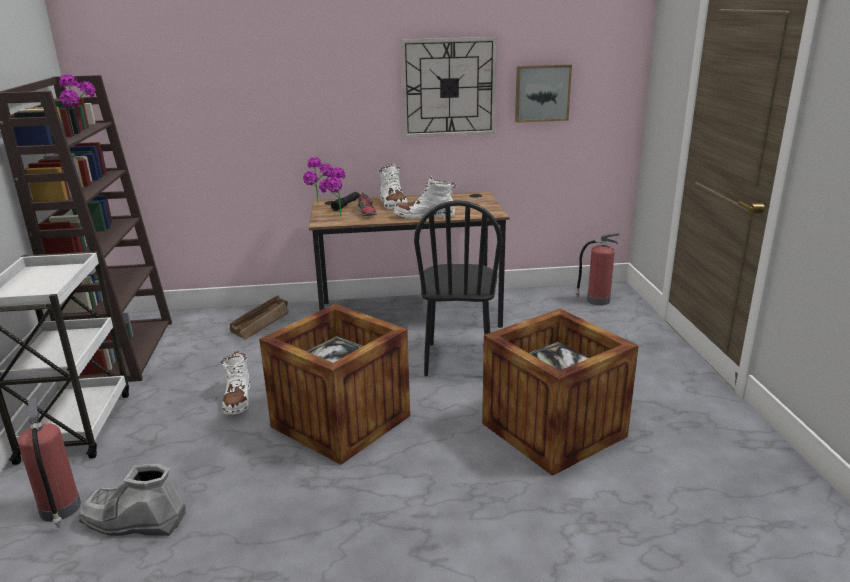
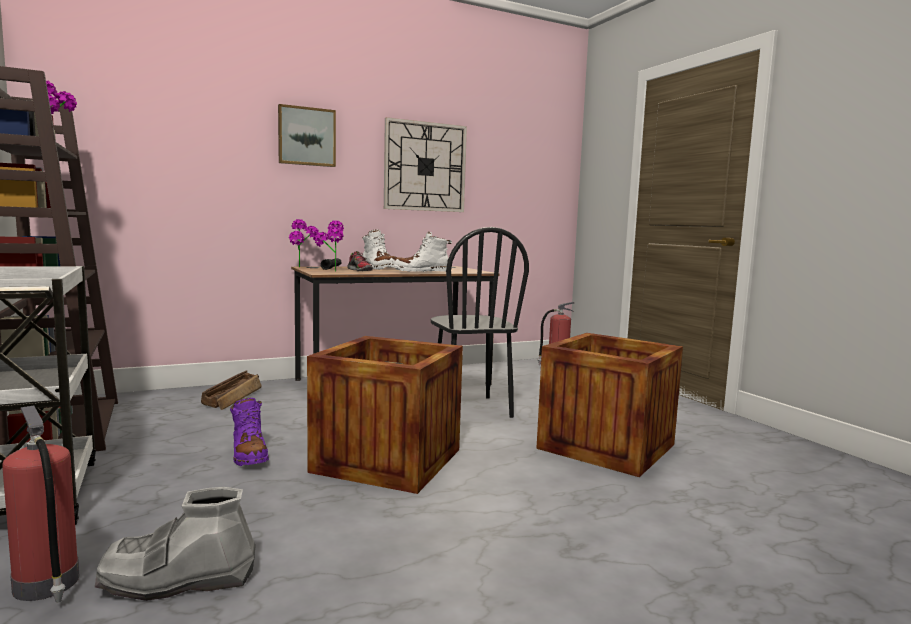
camera: 20 degrees left, 15 degrees down
(238, 400) = (249, 455): white boot -> purple boot
(542, 93) = (501, 180): picture -> picture (306, 136)

